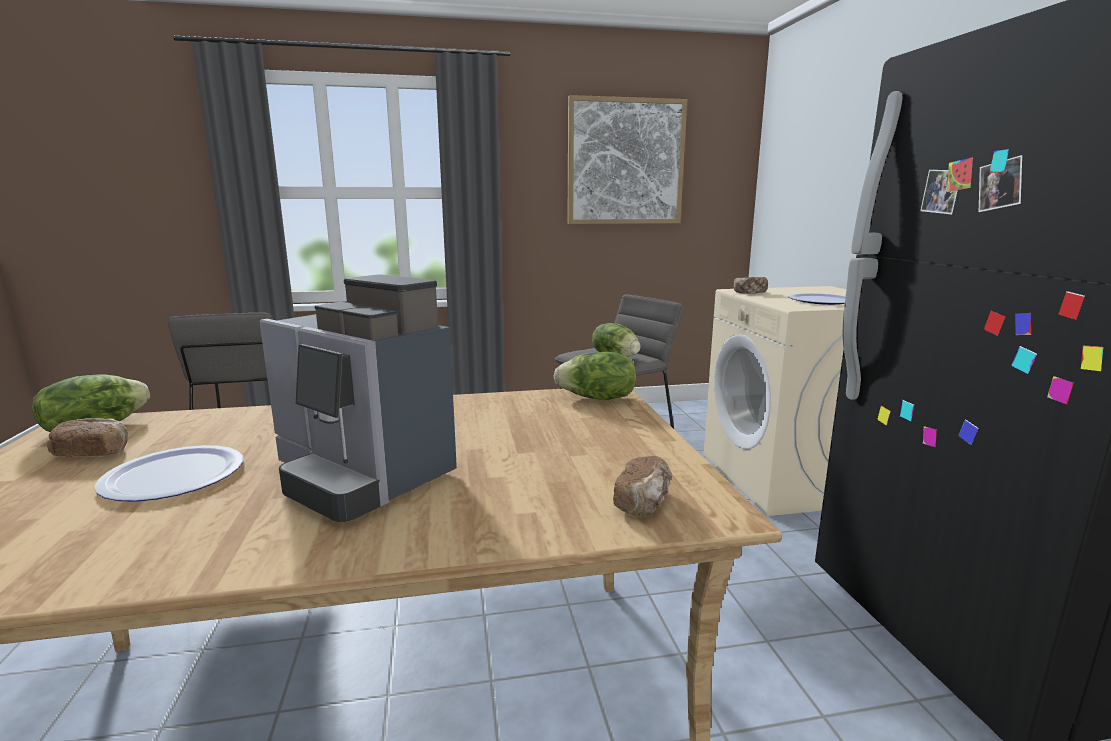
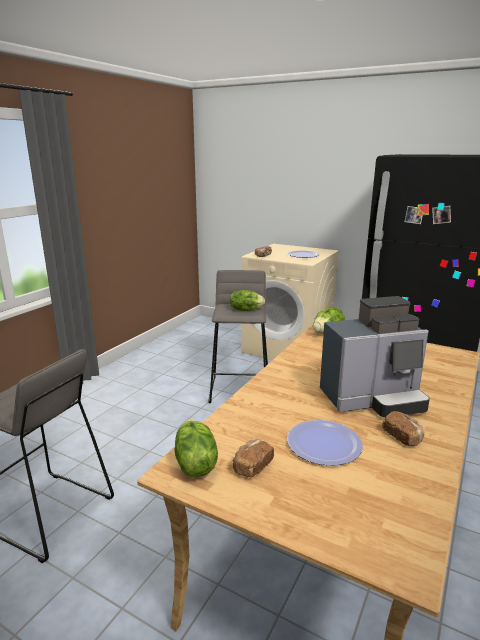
camera: 50 degrees left, 5 degrees up
(625, 162) = (137, 174): picture -> none
(644, 502) = (444, 361): bread -> bread (402, 437)

